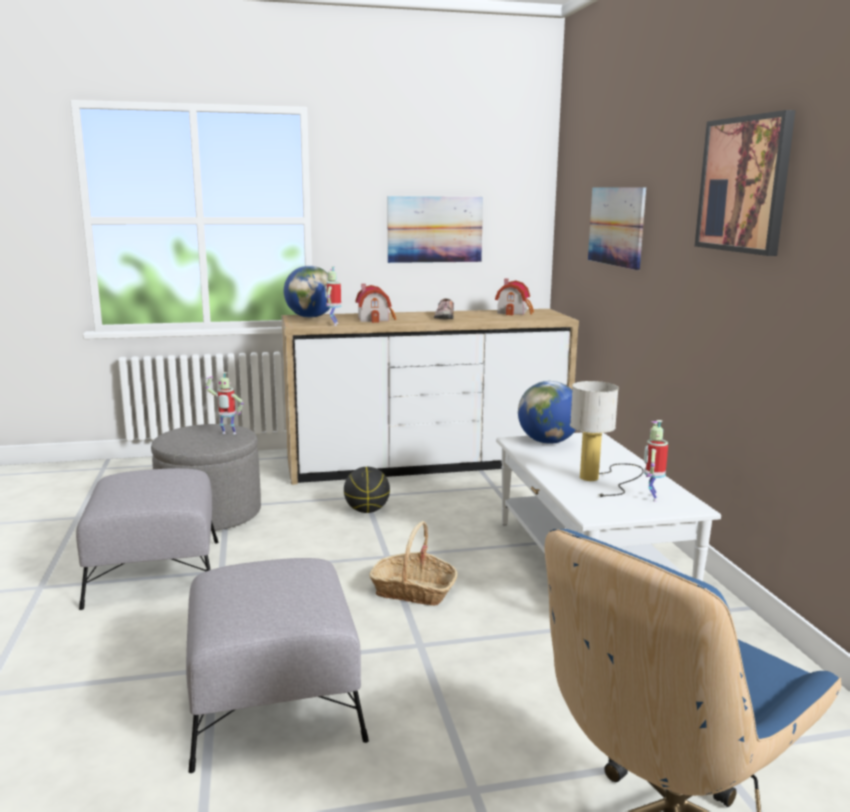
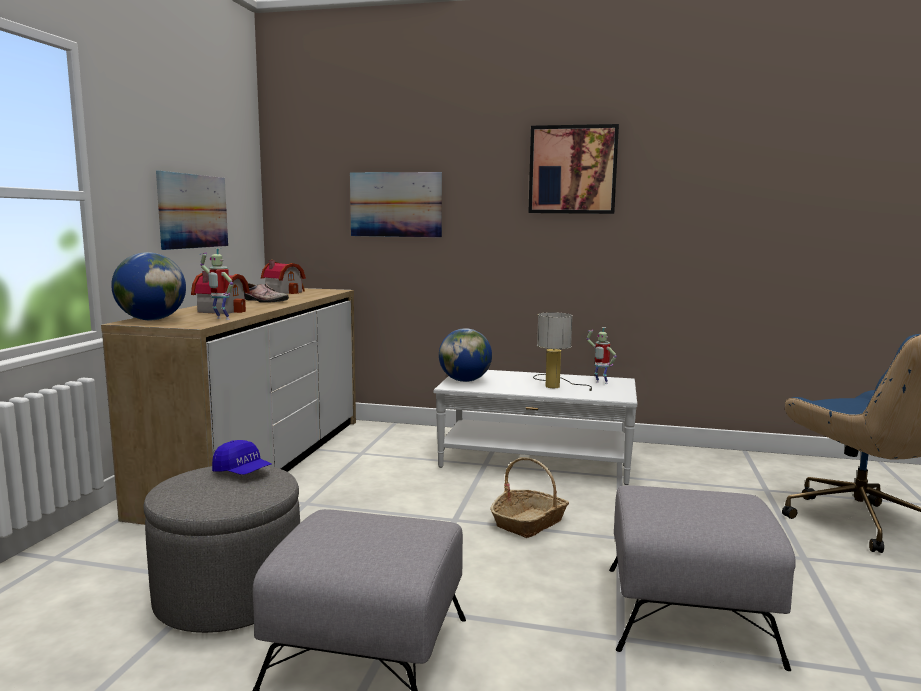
camera: 65 degrees left, 5 degrees down
(227, 434) = (242, 472): toy robot -> blue cap
(367, 510) = (343, 509): basketball -> none

